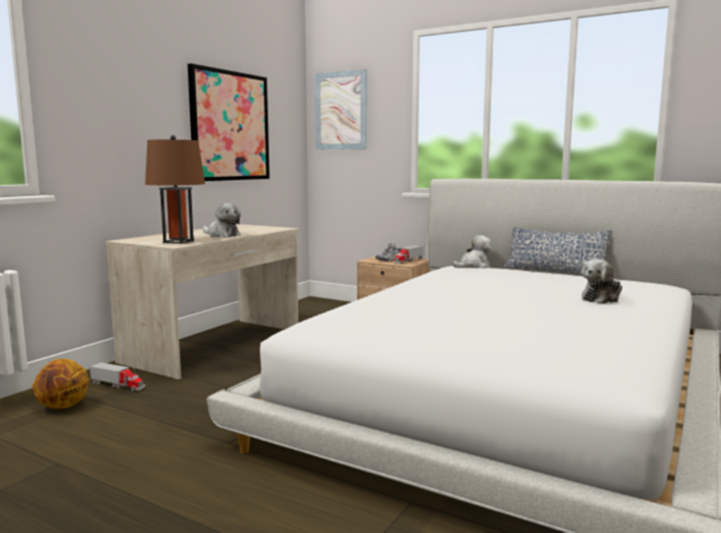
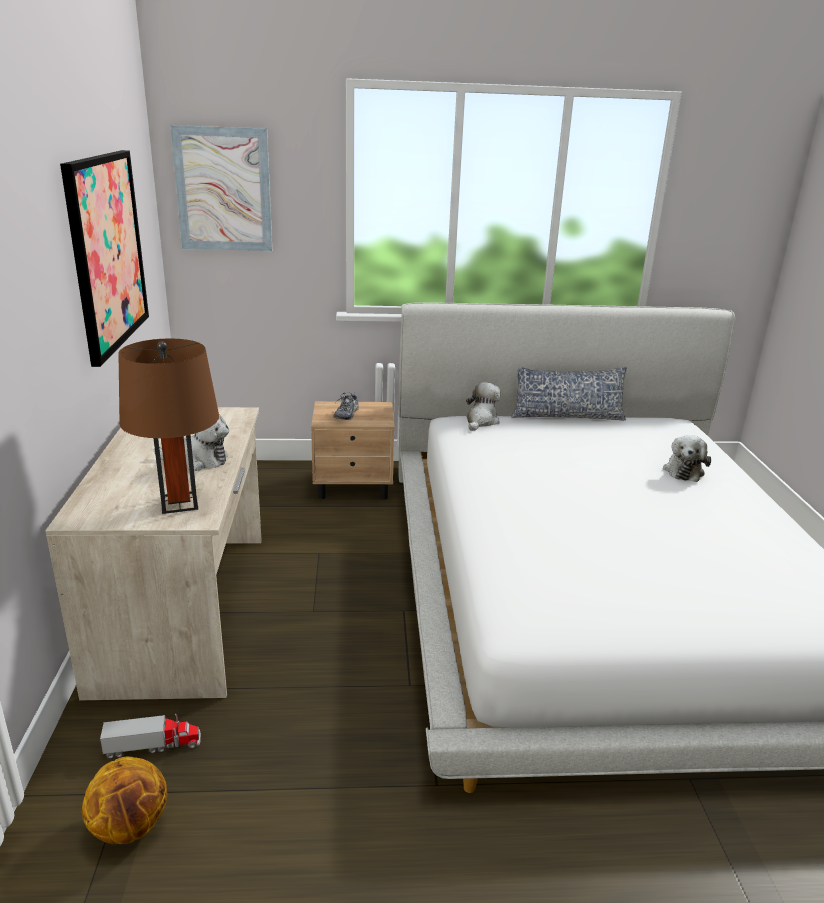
camera: 35 degrees left, 15 degrees up
(408, 261) = (371, 412): toy truck -> none

